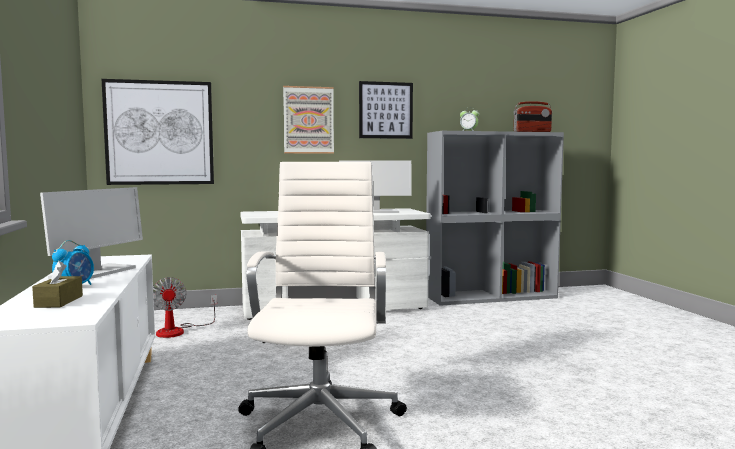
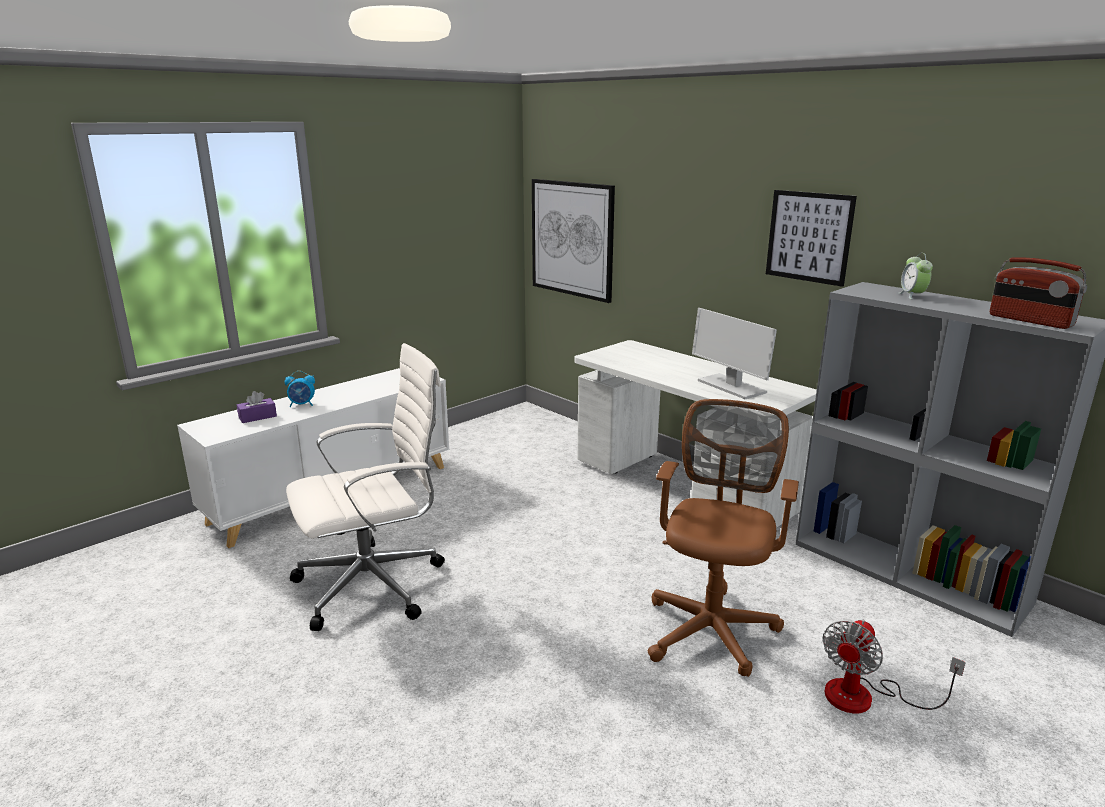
camera: 60 degrees right, 15 degrees up
(59, 301) = (257, 417): brown tissue box -> purple tissue box
(93, 273) = (351, 392): monitor -> none
(178, 331) = (520, 447): fan -> fan (865, 697)
(308, 120) = (707, 241): picture -> none
(503, 338) = (712, 627): none -> brown office chair

